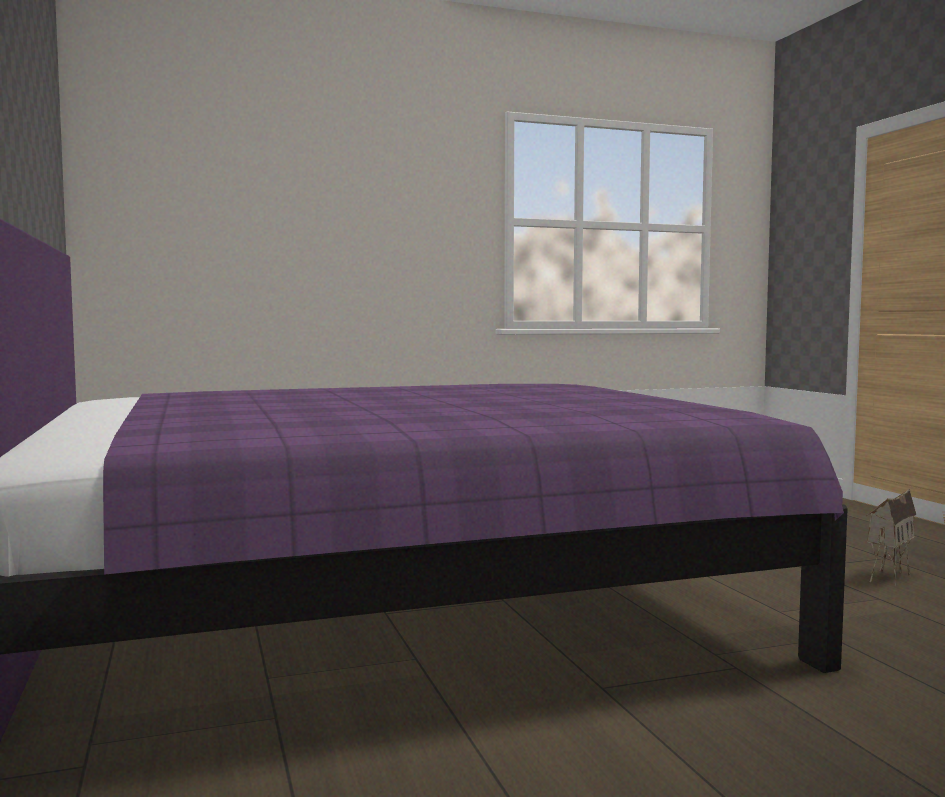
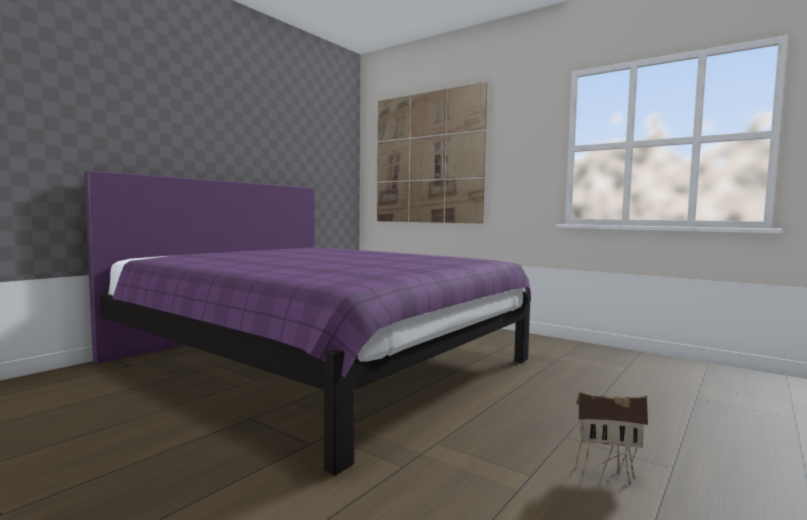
camera: 55 degrees right, 0 degrees up
(257, 209) = (427, 158): none -> picture

